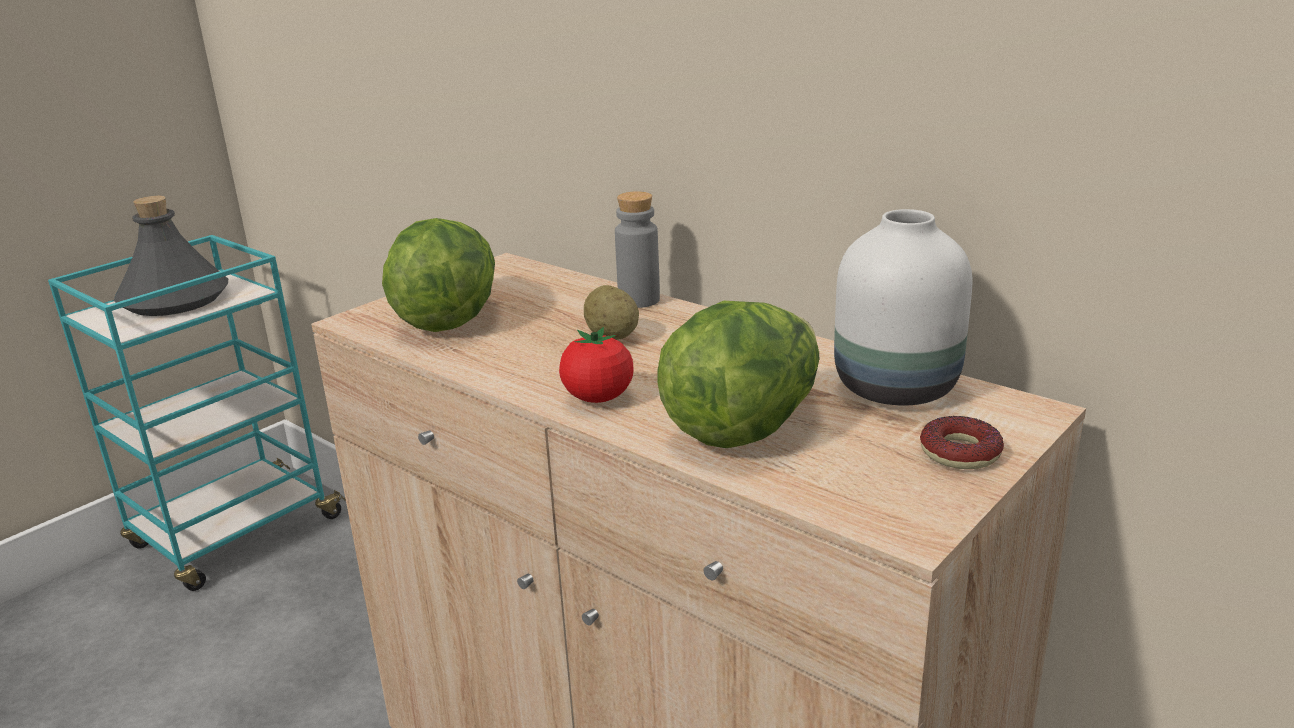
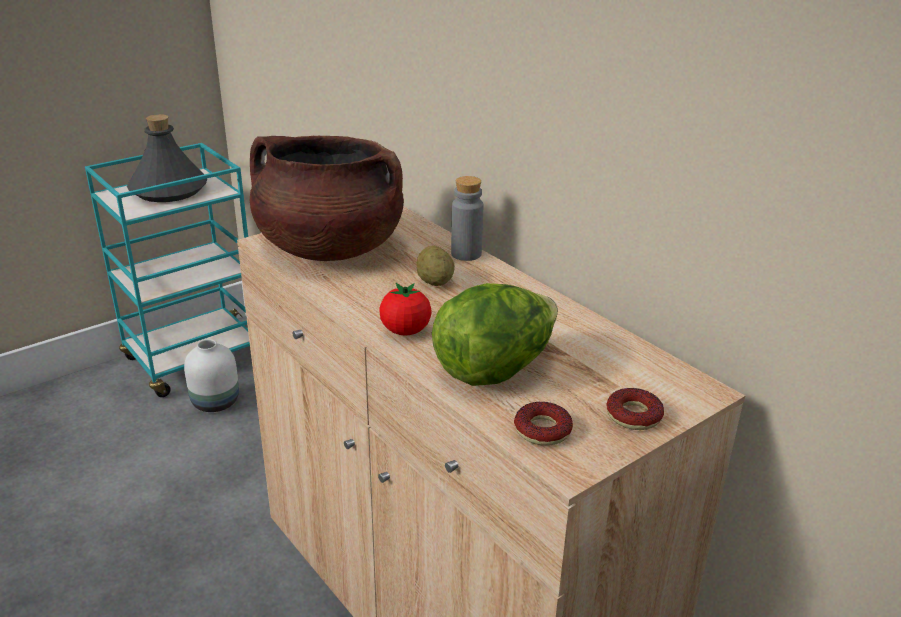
camera: 10 degrees right, 5 degrees up
(448, 317) = (329, 248): lettuce -> brown cooking pot
(848, 489) = (542, 430): none -> donut
(896, 386) = (615, 355): white vase -> white vase (216, 401)

